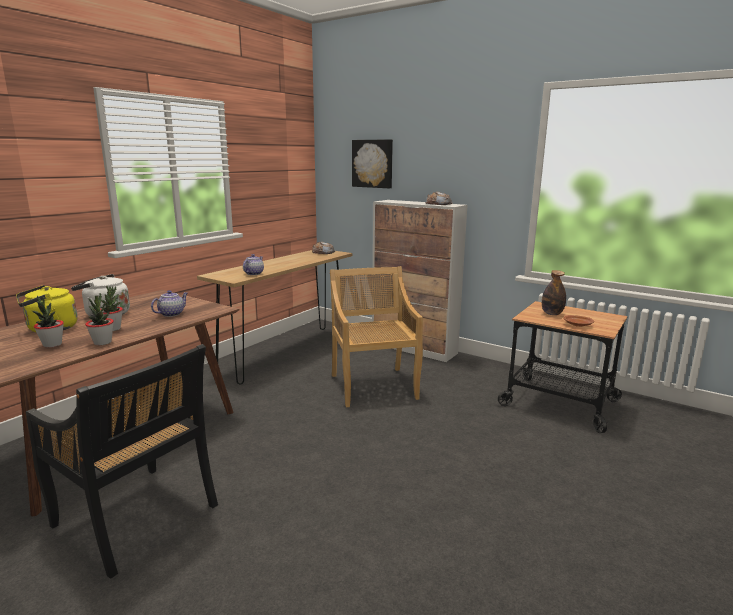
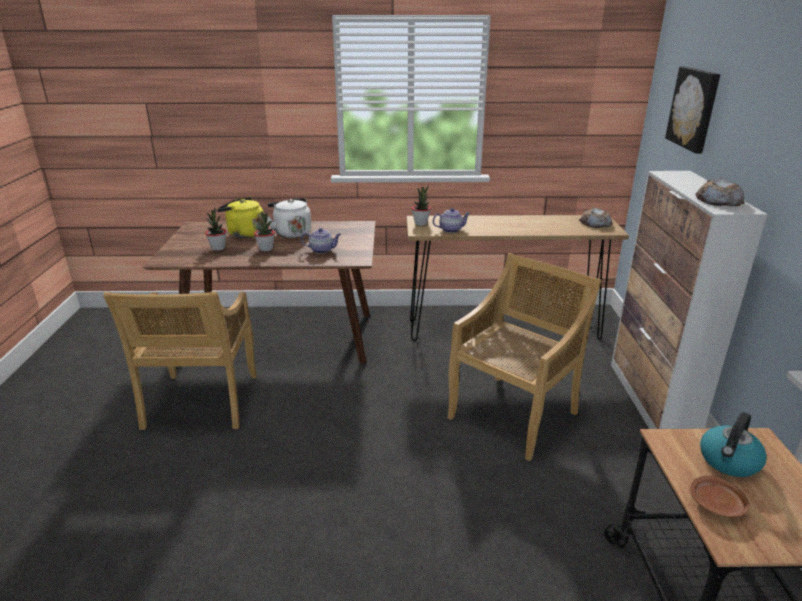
camera: 55 degrees right, 10 degrees up
(102, 342) = (237, 259): potted plant -> potted plant (421, 223)
(137, 517) = (201, 403): black chair -> beige chair
(552, 314) = (729, 462): bottle -> kettle

